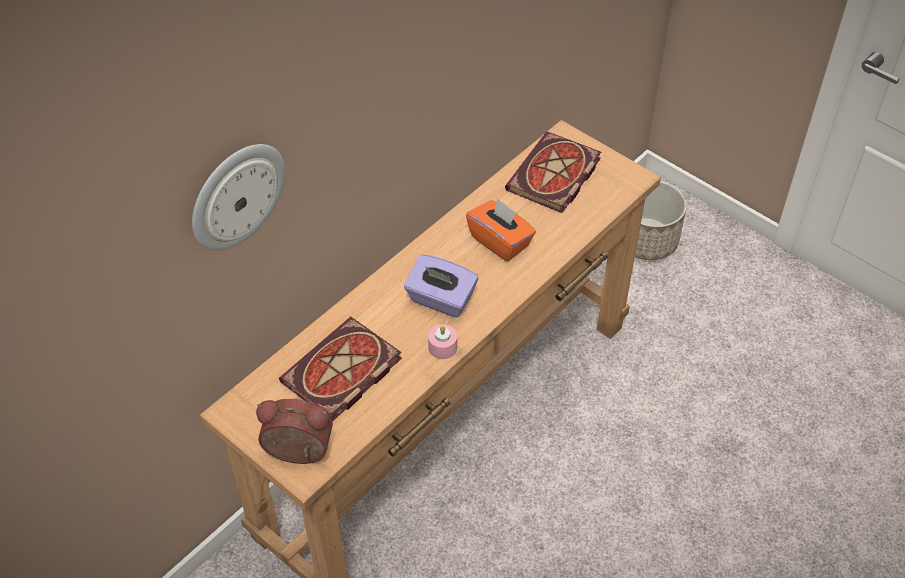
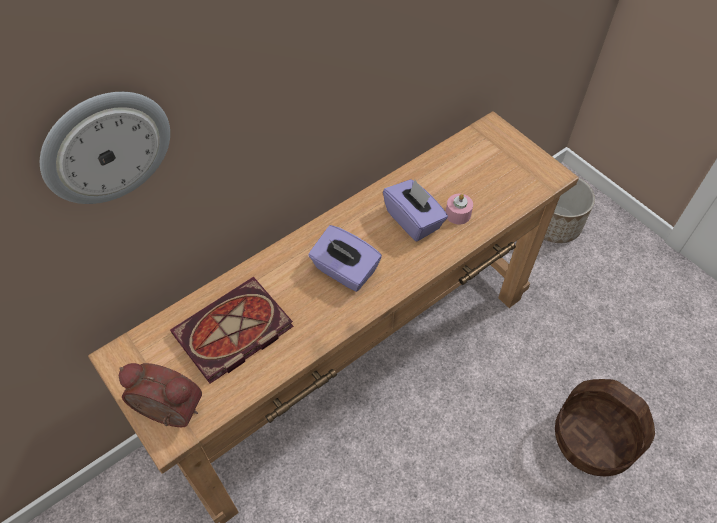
camera: 10 degrees right, 5 degrees up
(442, 347) = (335, 321): pink candle -> pink candle (458, 214)
(500, 241) = (413, 220): orange tissue box -> purple tissue box
(554, 177) = (476, 164): book -> none
(722, 461) = (592, 439): none -> basket

